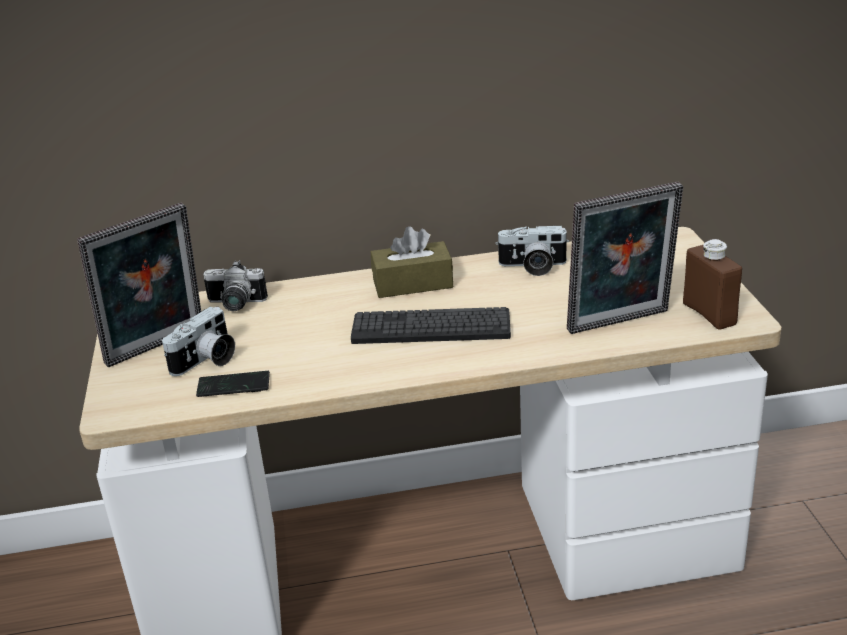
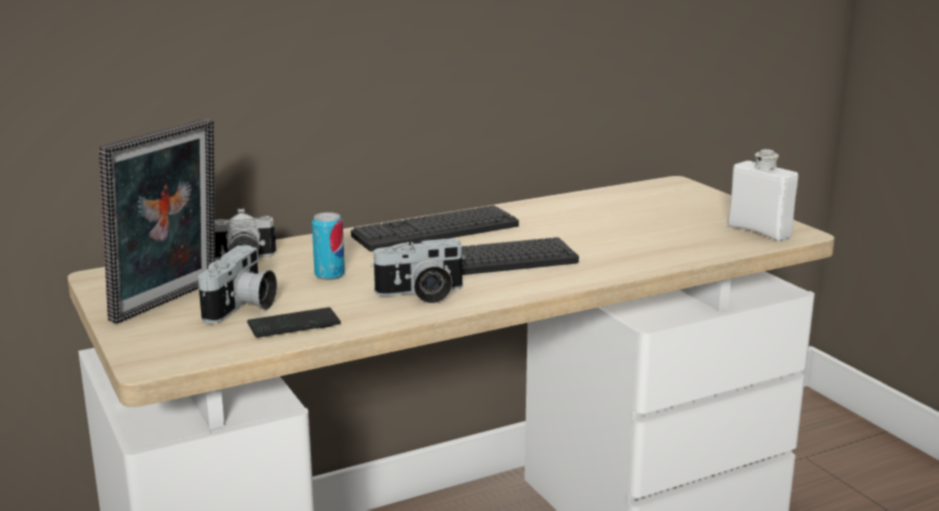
camera: 20 degrees left, 10 degrees down
(294, 330) = (329, 275): none -> can
(412, 283) = (436, 231): brown tissue box -> keyboard
(532, 267) = (553, 211): camera -> camera (421, 294)
(621, 323) = (681, 244): picture frame -> none
(709, 314) = (759, 231): brown bottle -> white bottle

